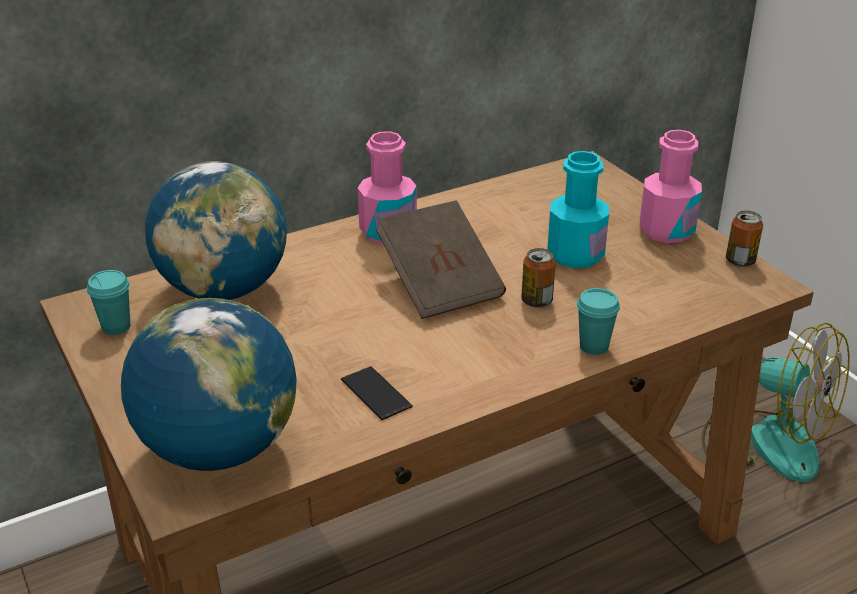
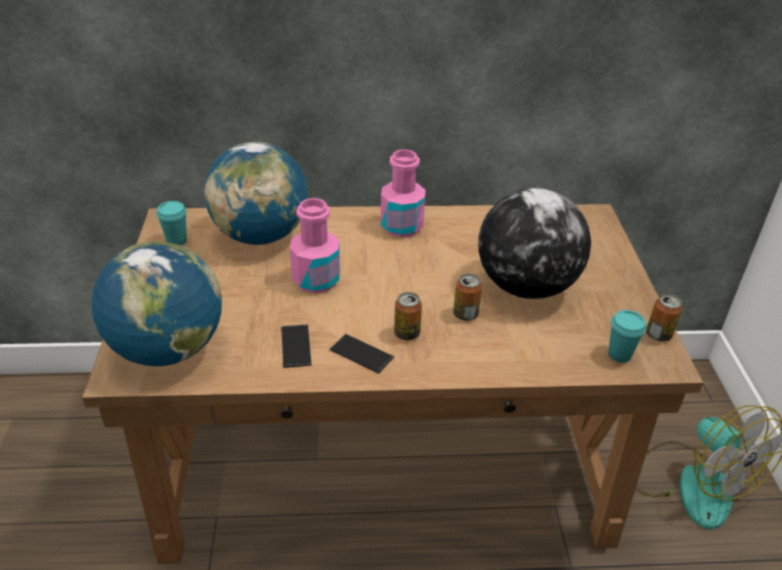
camera: 25 degrees right, 5 degrees up
(440, 284) = (406, 277): brown book -> none
(458, 376) = (361, 354): none -> phone
(490, 340) = (407, 333): none -> can
(575, 255) = (525, 286): turquoise bottle -> globe
(594, 346) = (479, 366): turquoise cup -> turquoise cup (619, 354)
(666, 230) = (616, 289): pink bottle -> pink bottle (316, 280)

